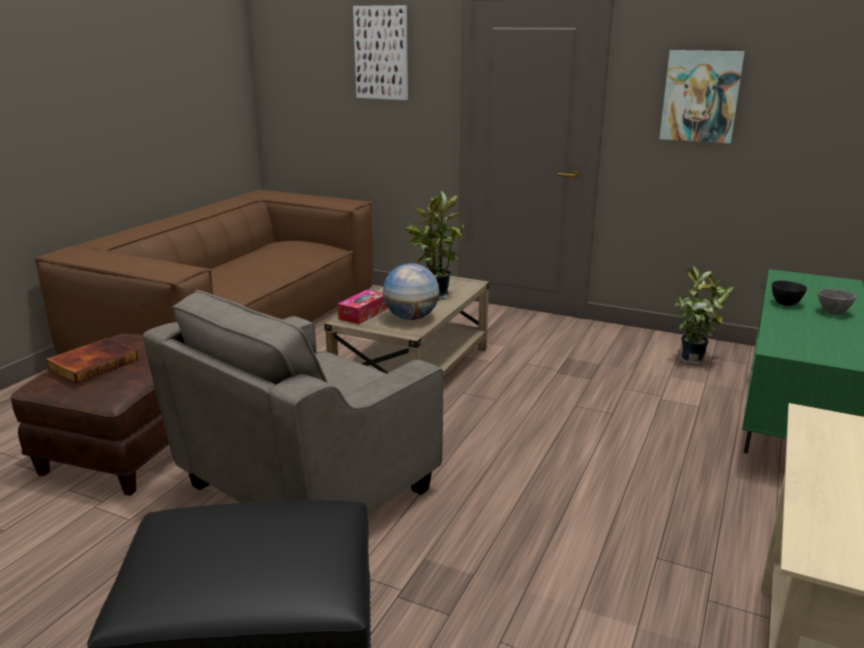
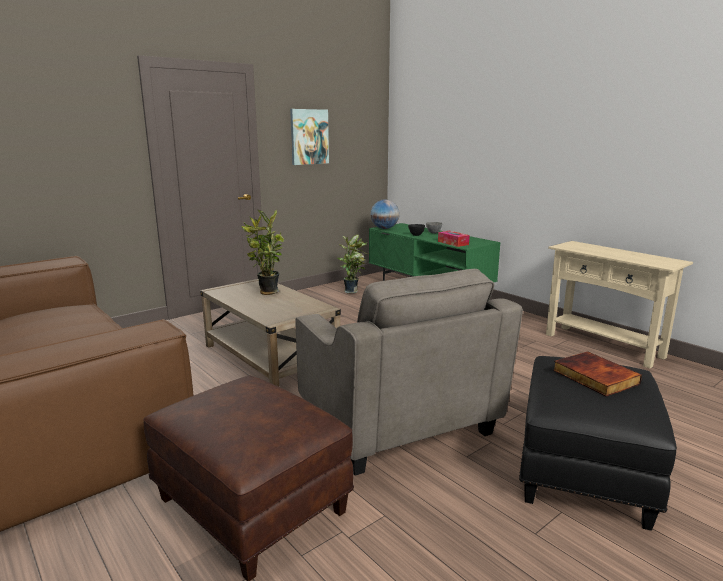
camera: 65 degrees left, 5 degrees down
(93, 363) = (249, 421): book -> book (594, 377)
(363, 314) = (271, 314): tissue box -> tissue box (453, 243)
(381, 53) = (58, 110): picture -> none
(411, 318) = (299, 304): globe -> globe (384, 228)

